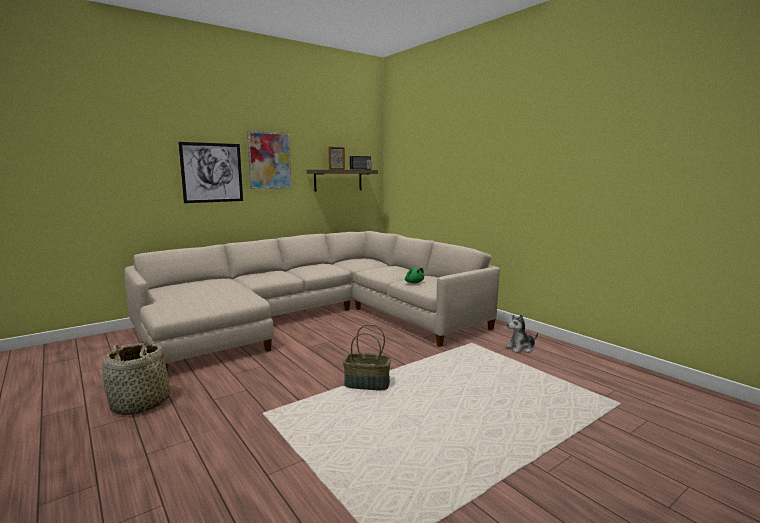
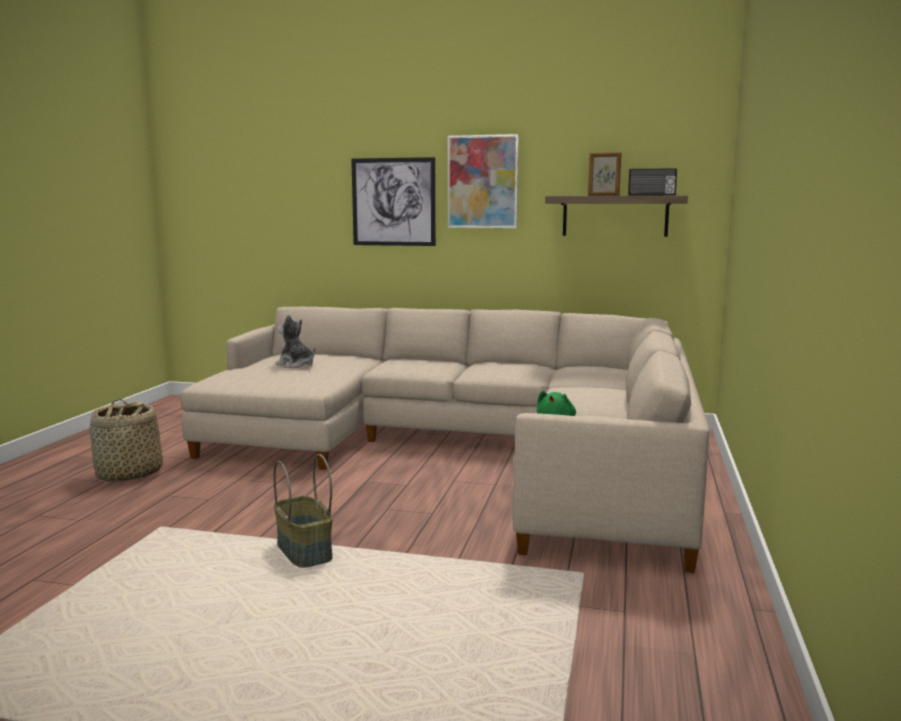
camera: 50 degrees right, 0 degrees up
(521, 348) = (650, 625): plush toy -> plush toy (295, 365)

